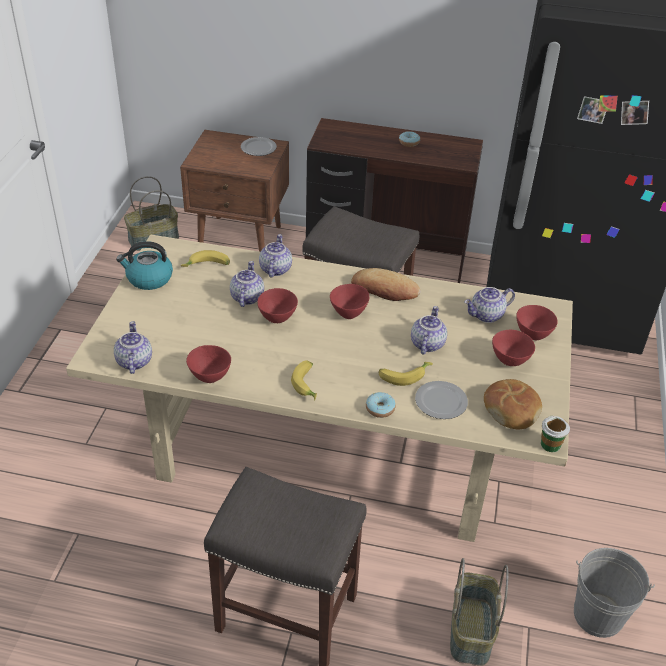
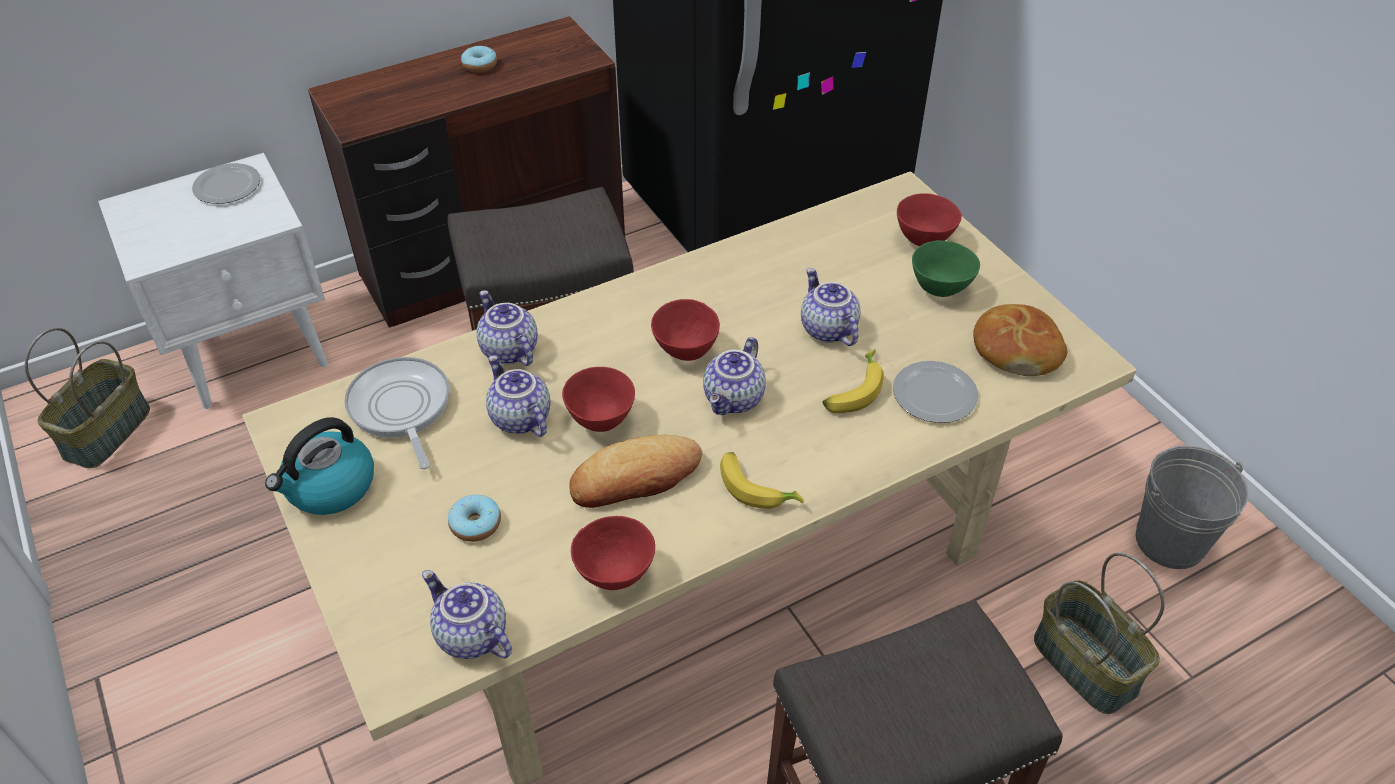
camera: 40 degrees left, 5 degrees up
(207, 266) = (401, 409): banana -> frying pan
(241, 239) = (255, 351): brown nightstand -> white nightstand
(380, 409) = (881, 455): donut -> donut (475, 524)
(384, 289) = (689, 288): bread -> bread (635, 478)
(487, 316) = (847, 247): teapot -> teapot (735, 399)
(510, 361) = (940, 288): red bowl -> green bowl
(550, 444) = (1102, 364): cup -> none

